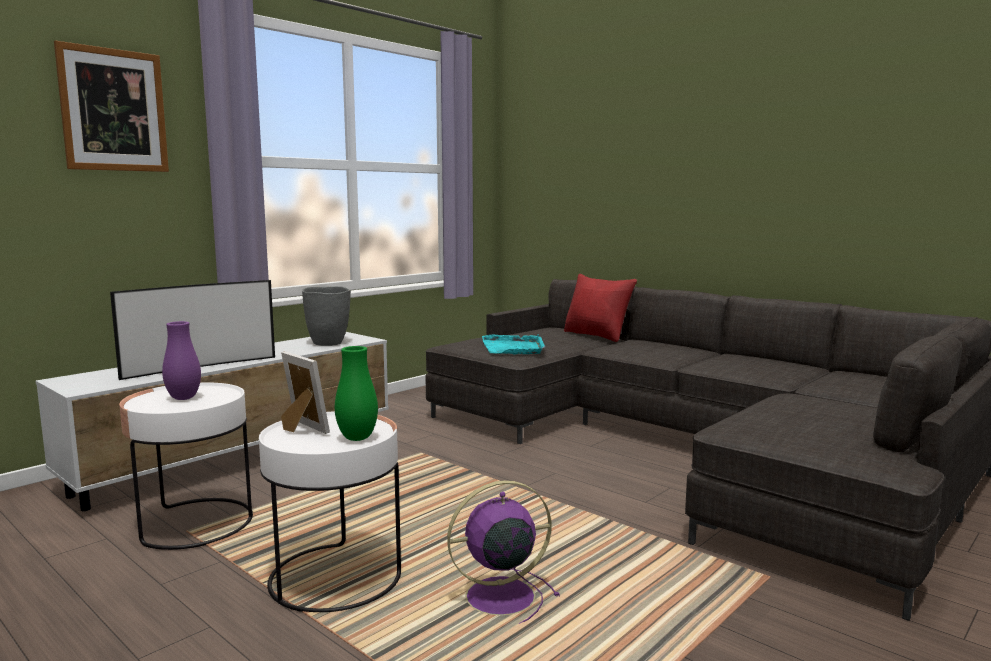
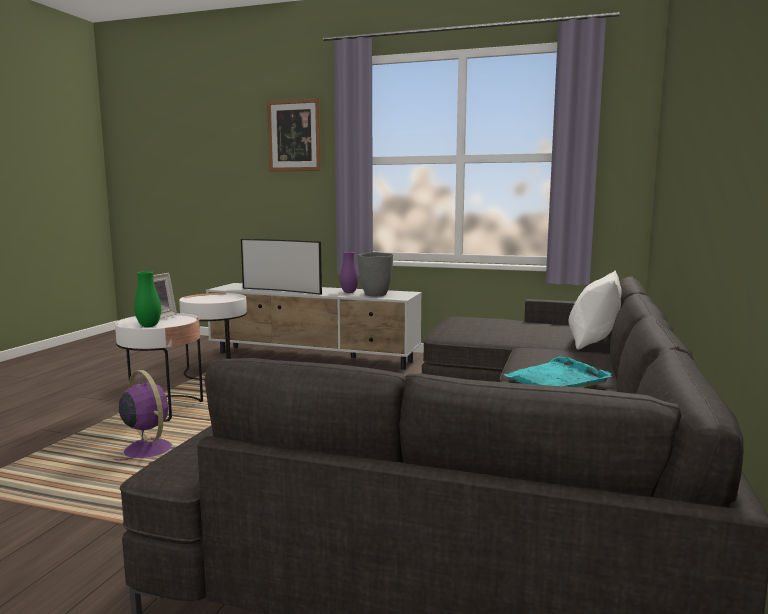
camera: 65 degrees right, 0 degrees up
(183, 398) = (214, 299): purple vase -> purple vase (349, 292)
(513, 348) = (475, 328): turquoise tray -> turquoise tray (557, 379)
(597, 336) = (594, 342): red pillow -> white pillow

